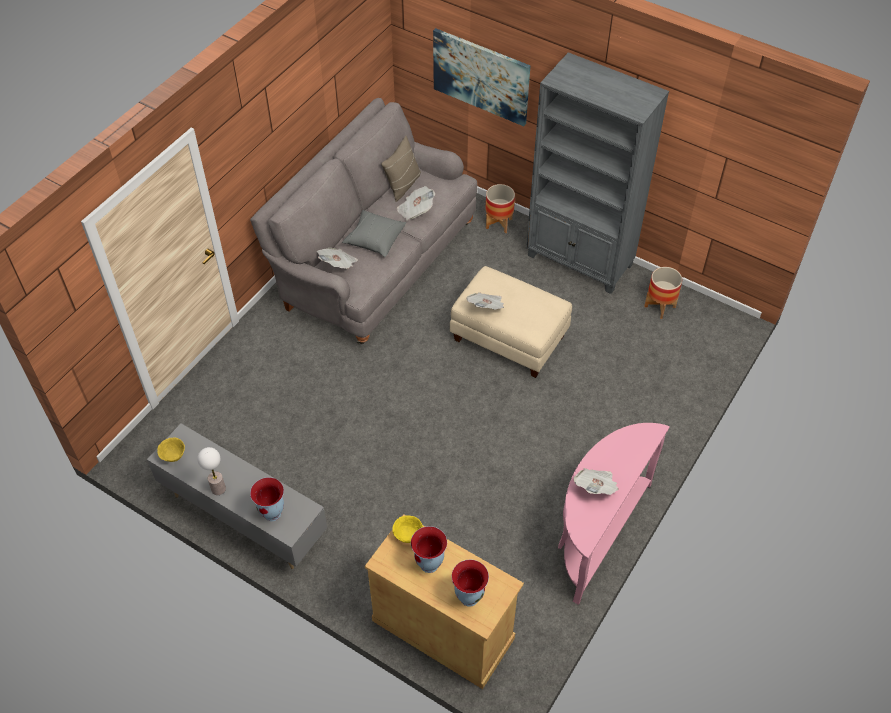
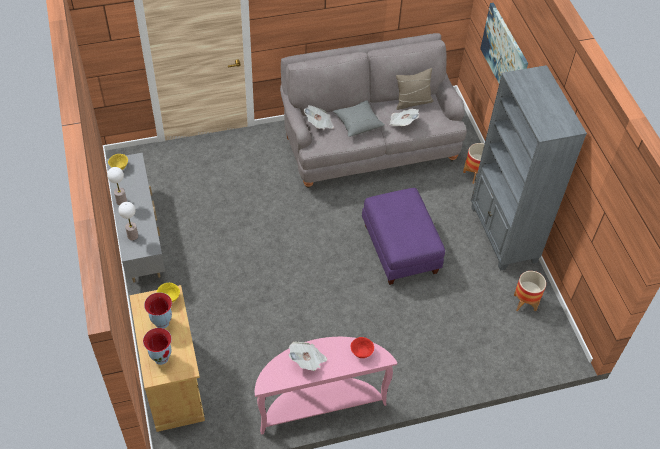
camera: 40 degrees right, 0 degrees up
(273, 513) = (133, 236): vase -> table lamp
(486, 307) = (384, 212): newspaper -> none
(510, 338) = (401, 249): beige ottoman -> purple ottoman
(631, 442) = (361, 352): none -> red bowl

